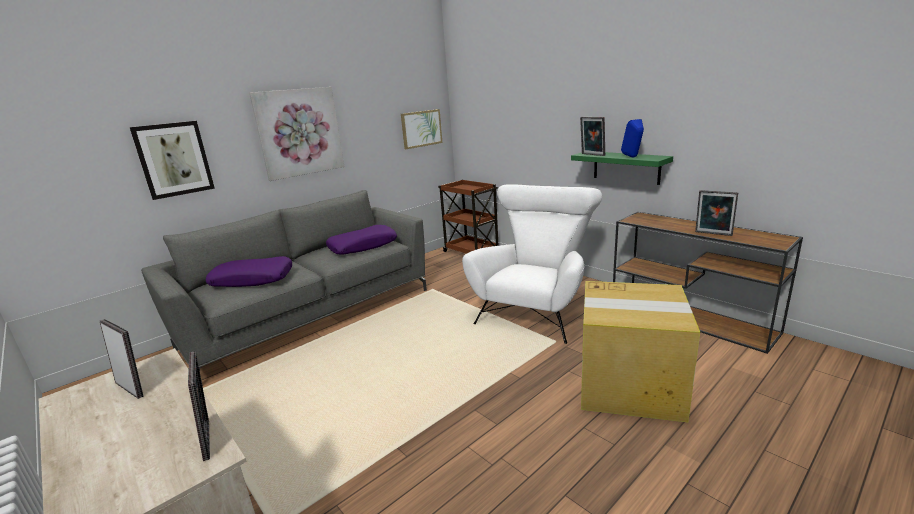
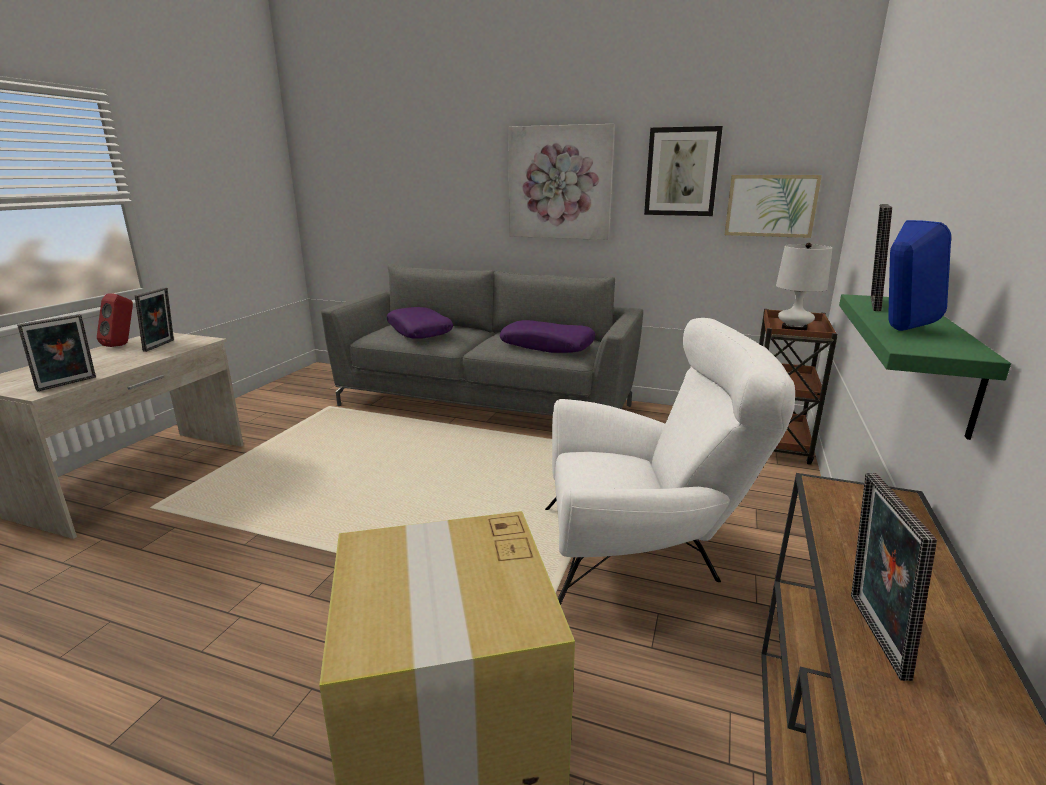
camera: 60 degrees right, 0 degrees up
(71, 419) = (122, 344): none -> red speaker
(174, 159) = (428, 193): picture -> picture (682, 172)
(468, 189) = (794, 329): none -> white table lamp

